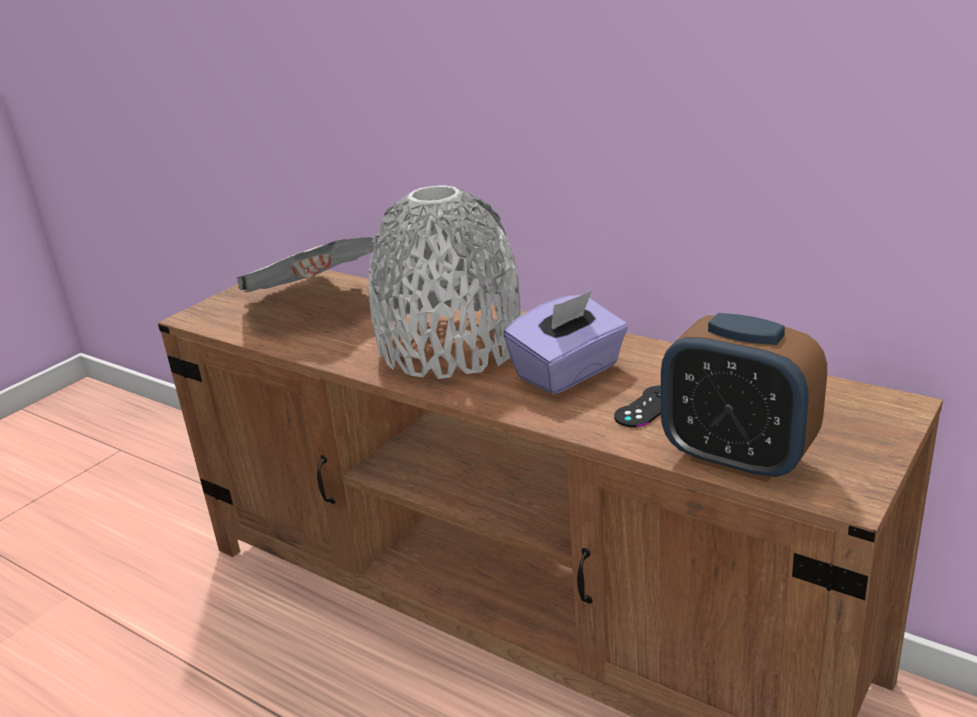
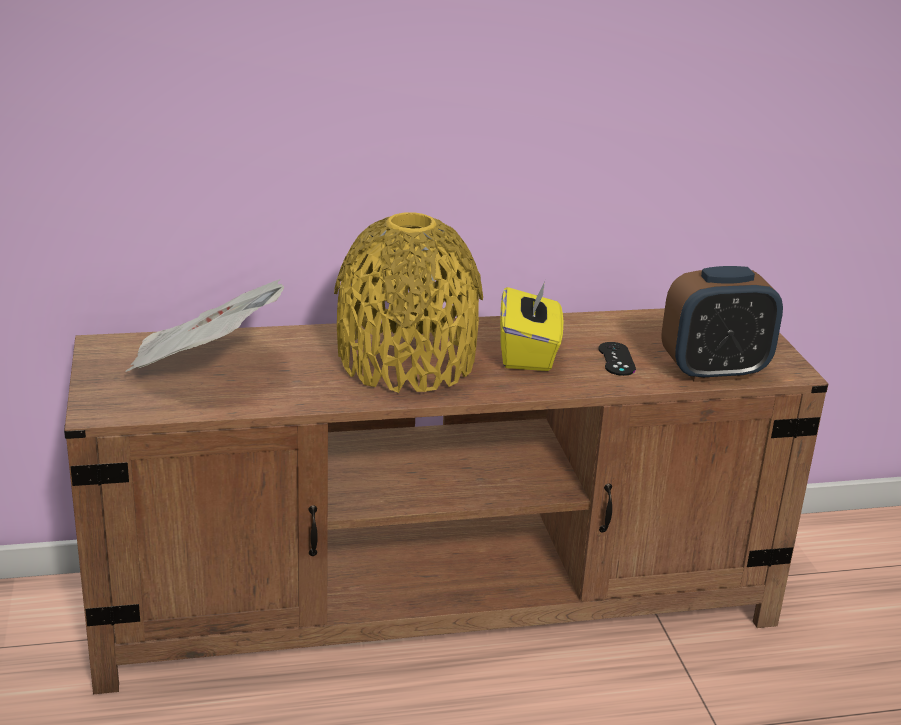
camera: 50 degrees left, 0 degrees up
(450, 346) = (406, 362): grey vase -> yellow vase
(568, 372) = (528, 353): purple tissue box -> yellow tissue box

